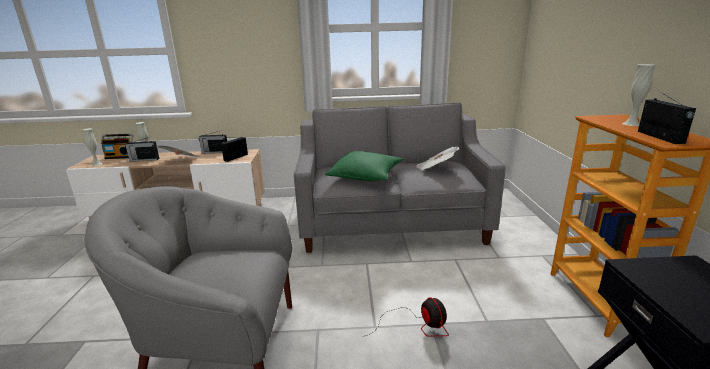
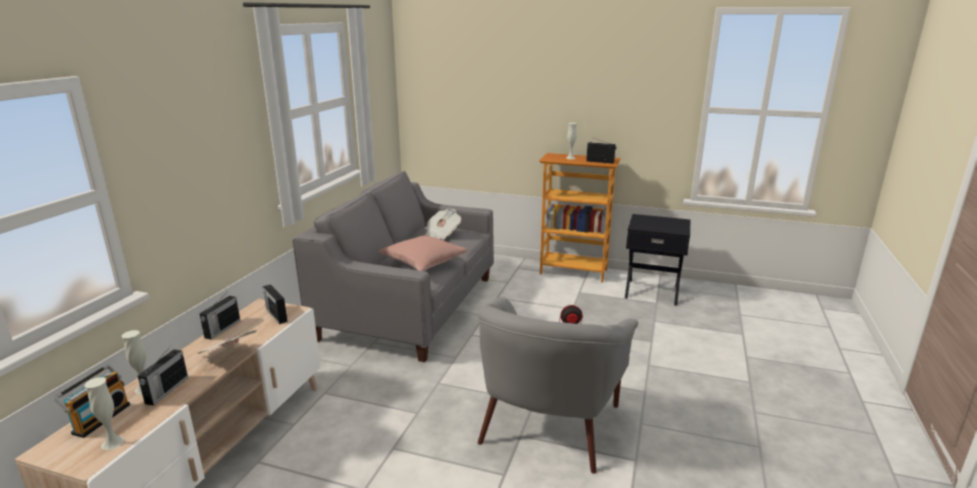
camera: 70 degrees left, 0 degrees up
(365, 176) = (423, 262): green pillow -> pink pillow

